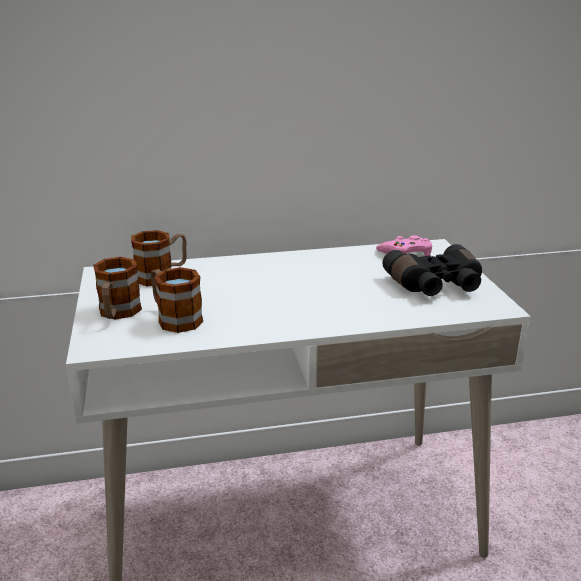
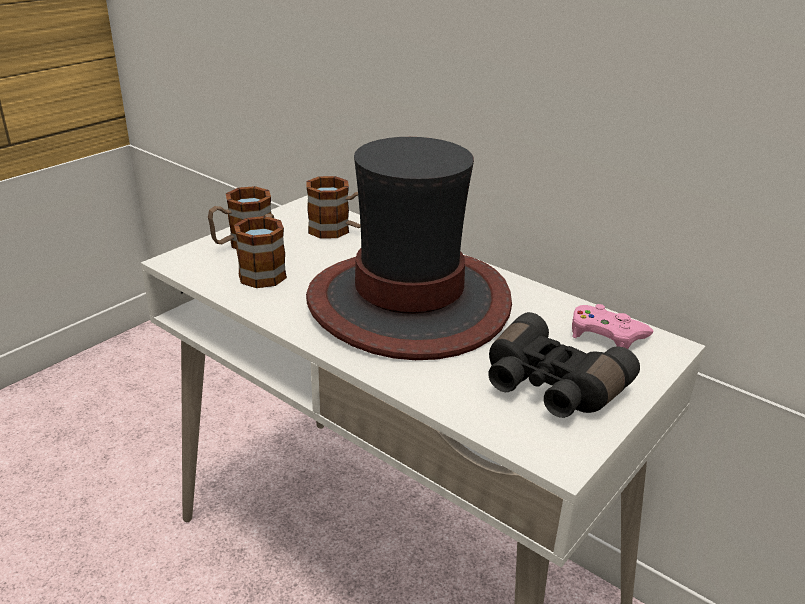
camera: 50 degrees right, 5 degrees up
(297, 288) = (409, 303): none -> hat

